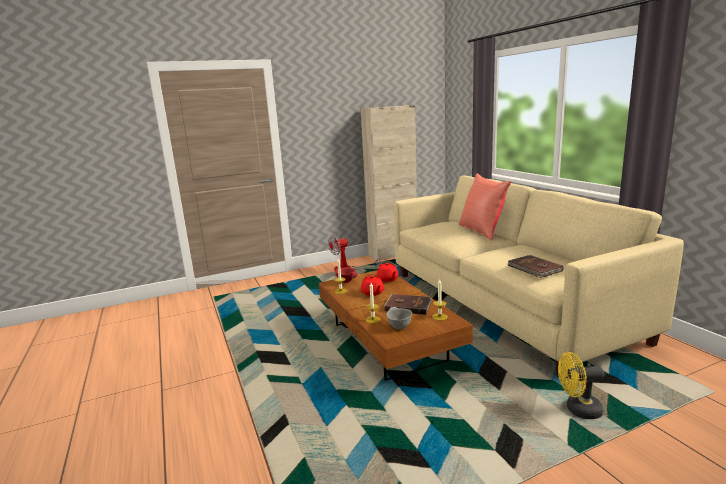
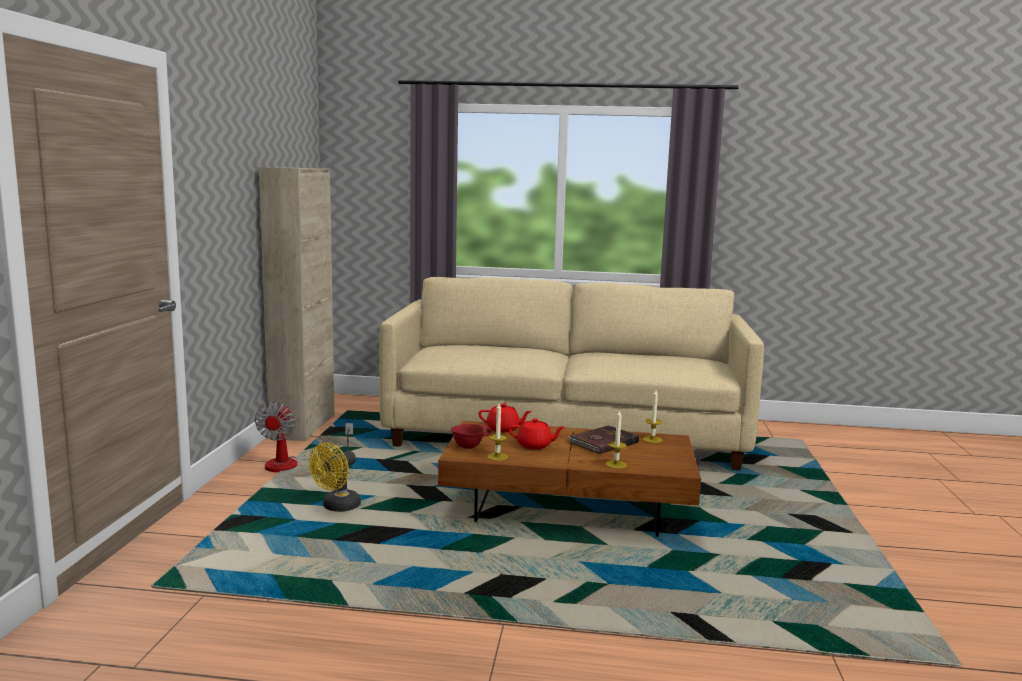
camera: 60 degrees left, 5 degrees down
(398, 327) = (652, 460): grey bowl -> none
(482, 231) = (516, 347): red pillow -> none
(534, 268) = (668, 365): brown book -> none
(578, 410) = (789, 483): yellow fan -> yellow fan (337, 507)

